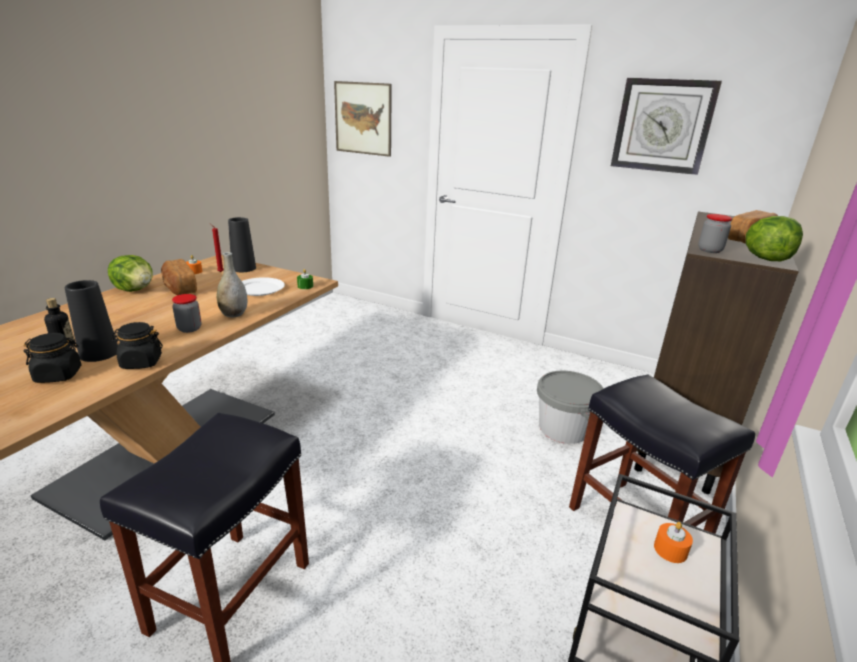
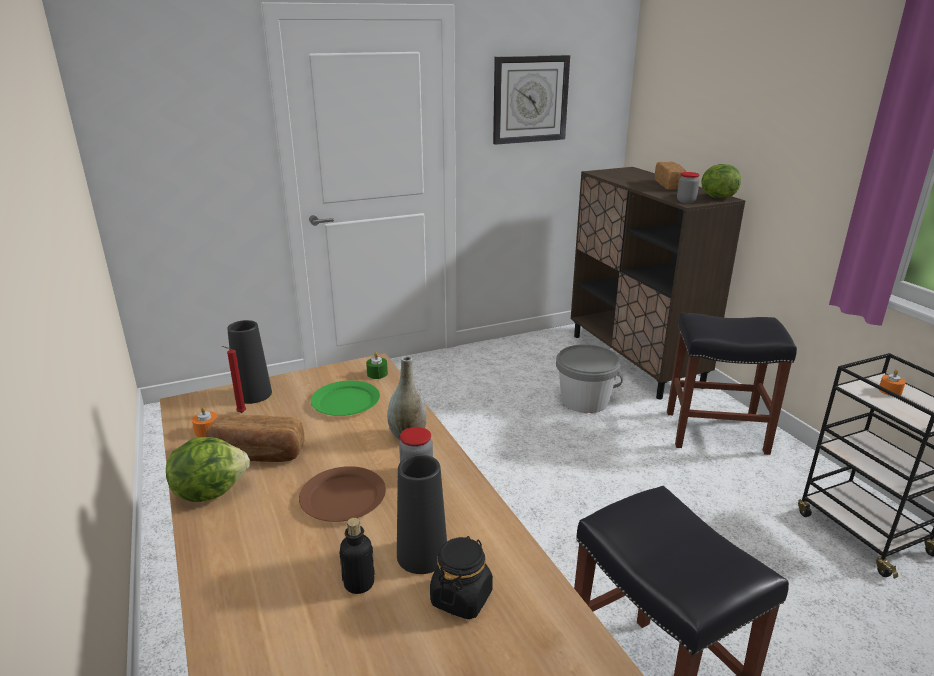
camera: 50 degrees left, 0 degrees up
(141, 362) = (484, 526): black jar -> none
(149, 318) = (343, 497): none -> brown plate
(260, 289) = (346, 401): white plate -> green plate
(363, 118) = (159, 136): picture -> none

